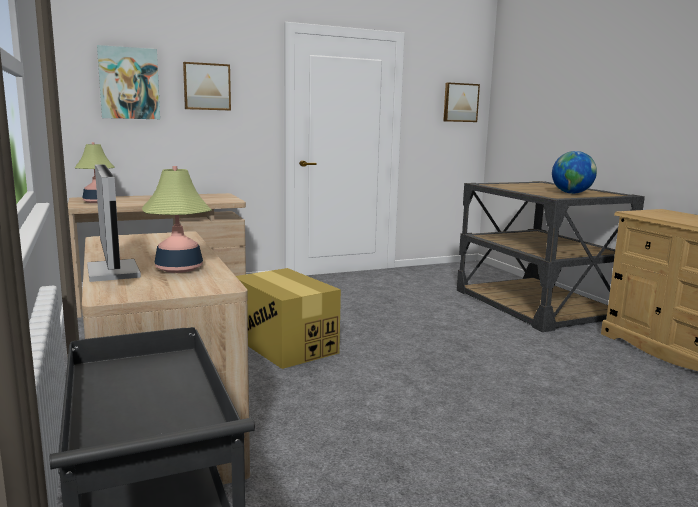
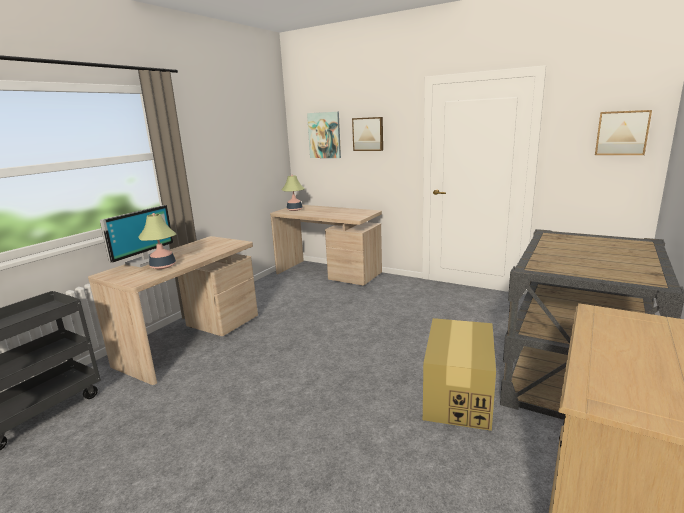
camera: 55 degrees right, 5 degrees up
(284, 344) = (312, 326): cardboard box -> cardboard box (458, 395)
(571, 193) = (593, 266): globe -> none

